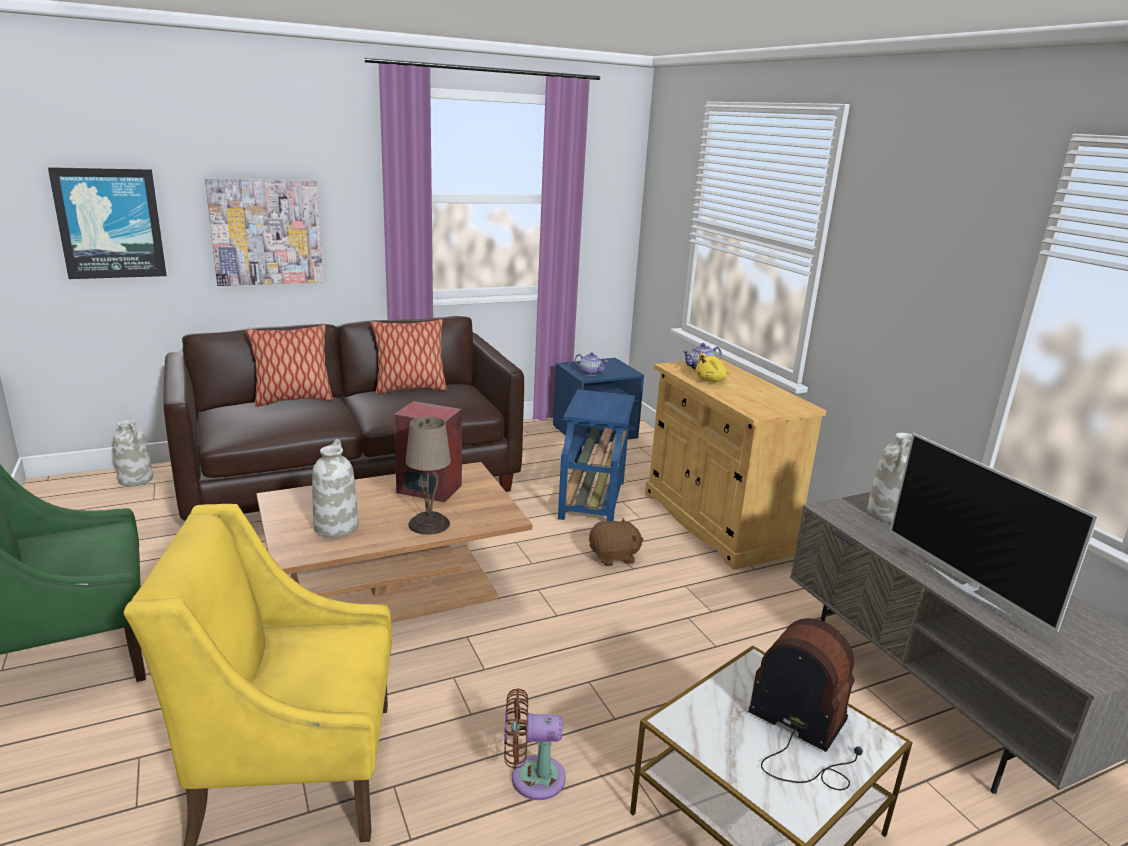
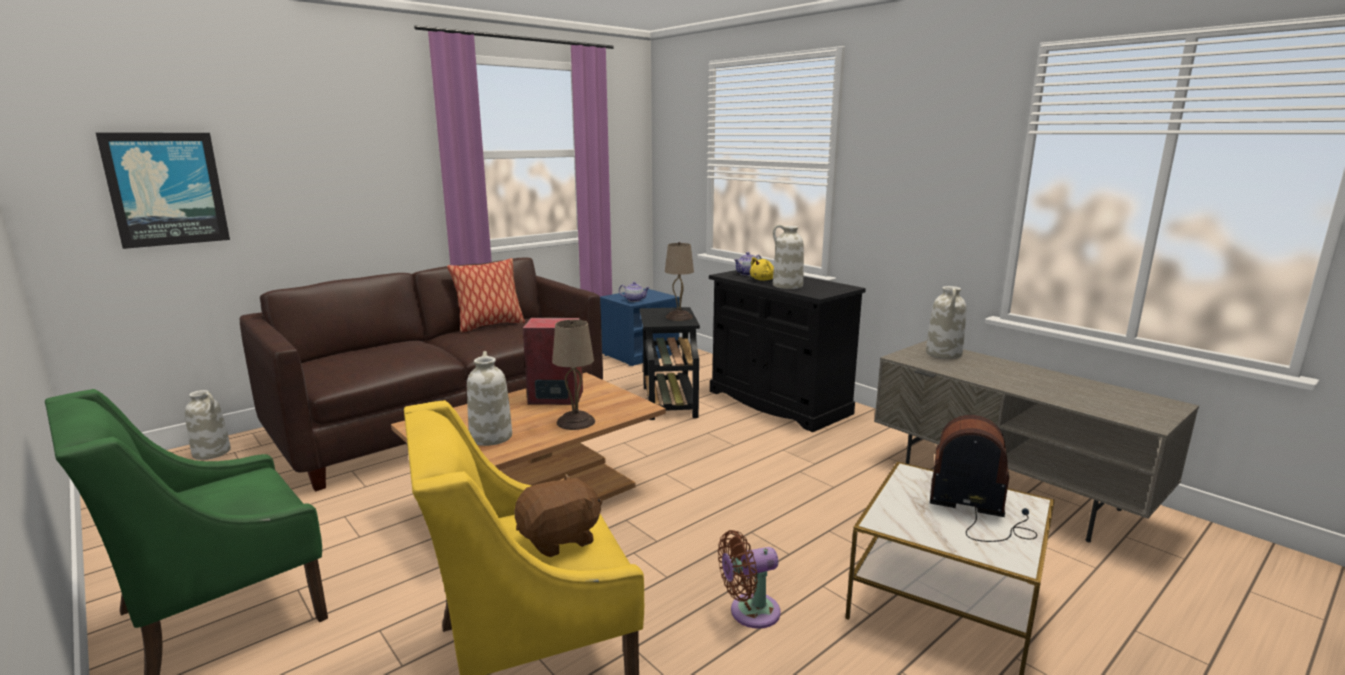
camera: 15 degrees left, 5 degrees down
(266, 232) = (329, 191): picture -> none
(293, 400) = (383, 346): pillow -> none
(592, 499) = (669, 401): blue side table -> black side table
(611, 408) = (678, 317): none -> beige table lamp
(614, 557) = (713, 439): brown plush toy -> brown plush toy (560, 539)
(716, 522) = (778, 402): beige cabinet -> black cabinet
(731, 394) = (787, 286): none -> white vase
(967, 588) = (1034, 389): television -> none

